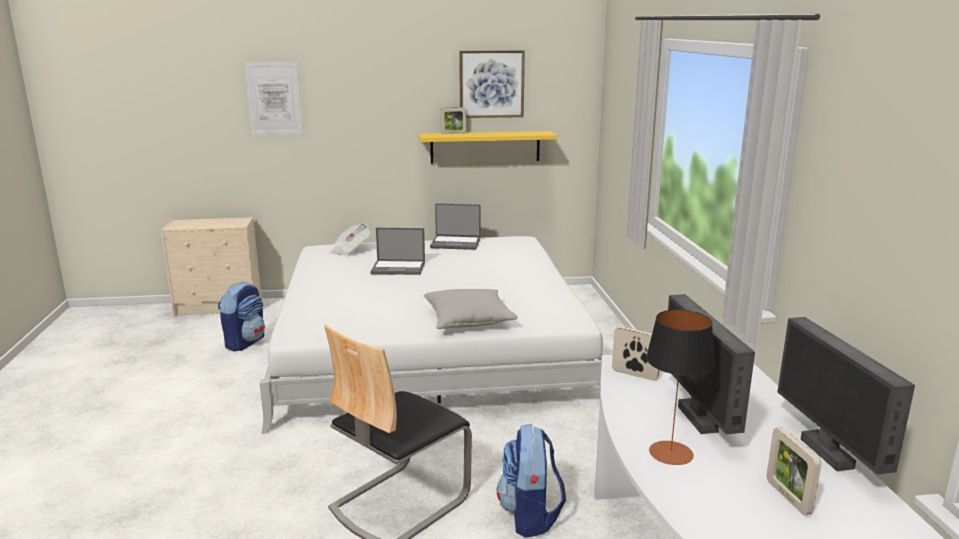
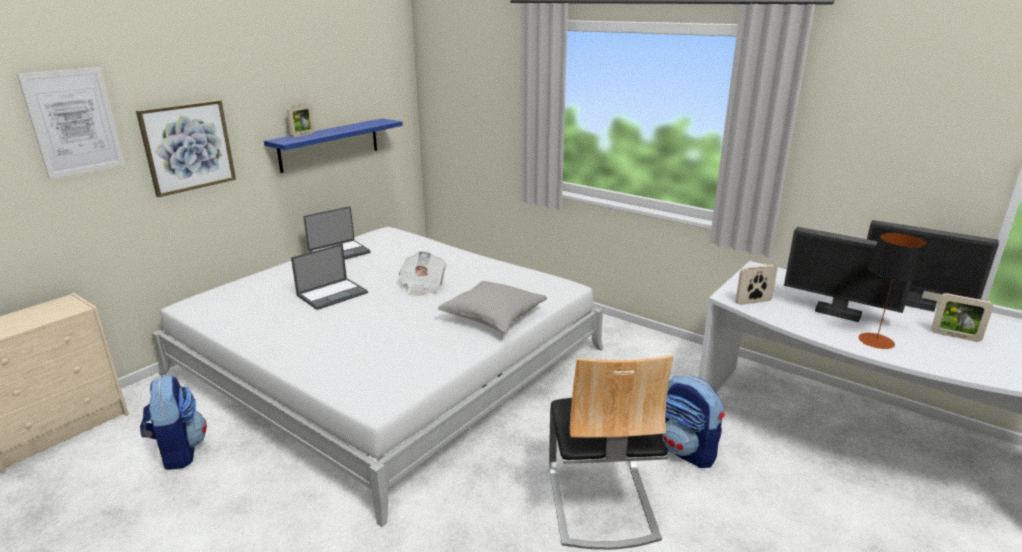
camera: 45 degrees left, 5 degrees up
(350, 250) = (235, 295): newspaper -> newspaper (423, 286)
(485, 147) = (329, 144): yellow shelf -> blue shelf
(491, 84) = (327, 75): picture -> picture (188, 147)

